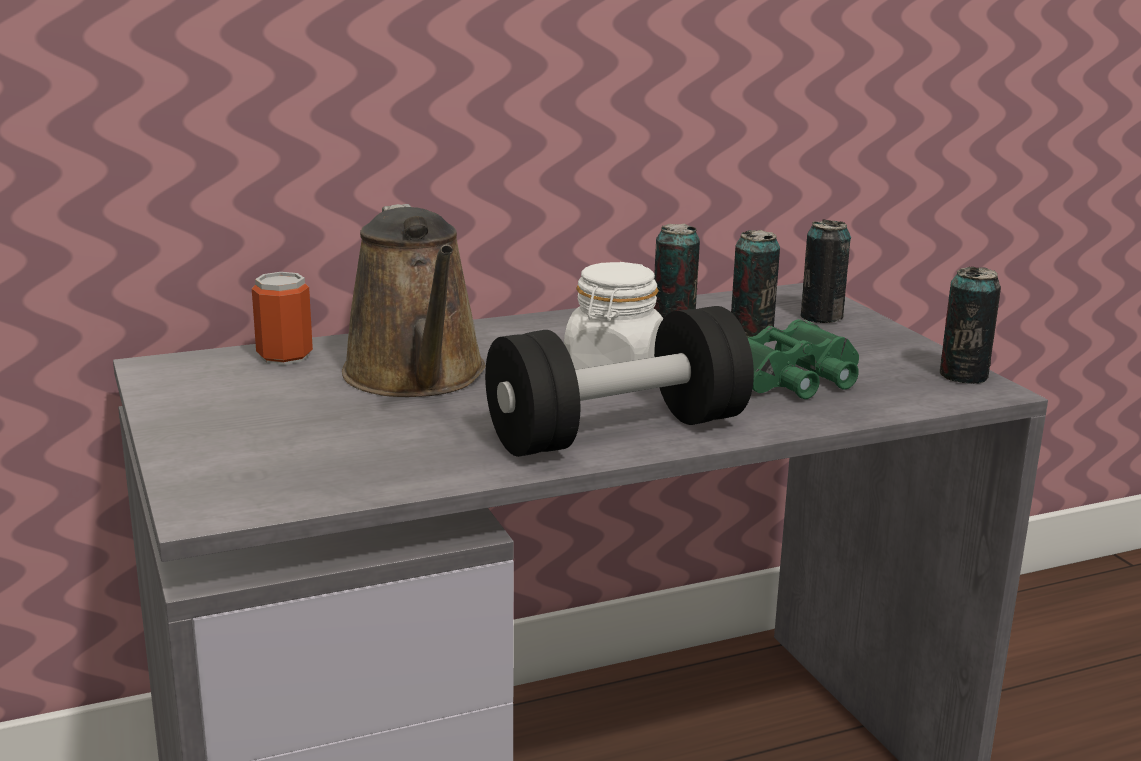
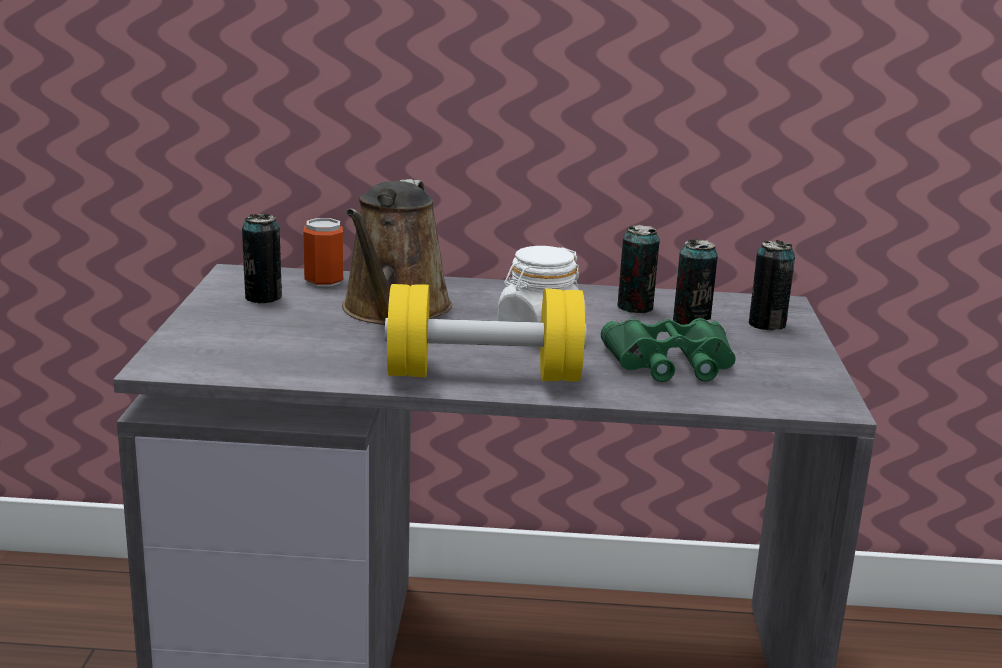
camera: 25 degrees right, 0 degrees up
(618, 432) = (483, 375): black dumbbell -> yellow dumbbell
(963, 375) = (825, 391): can -> can (263, 297)

